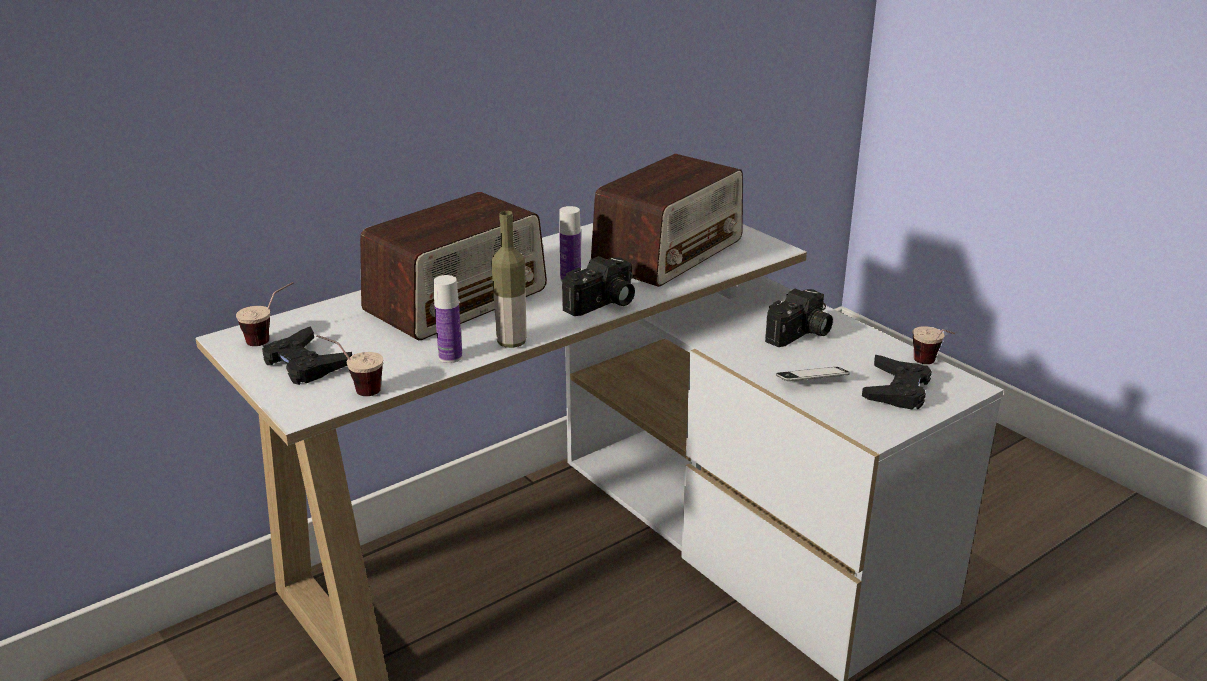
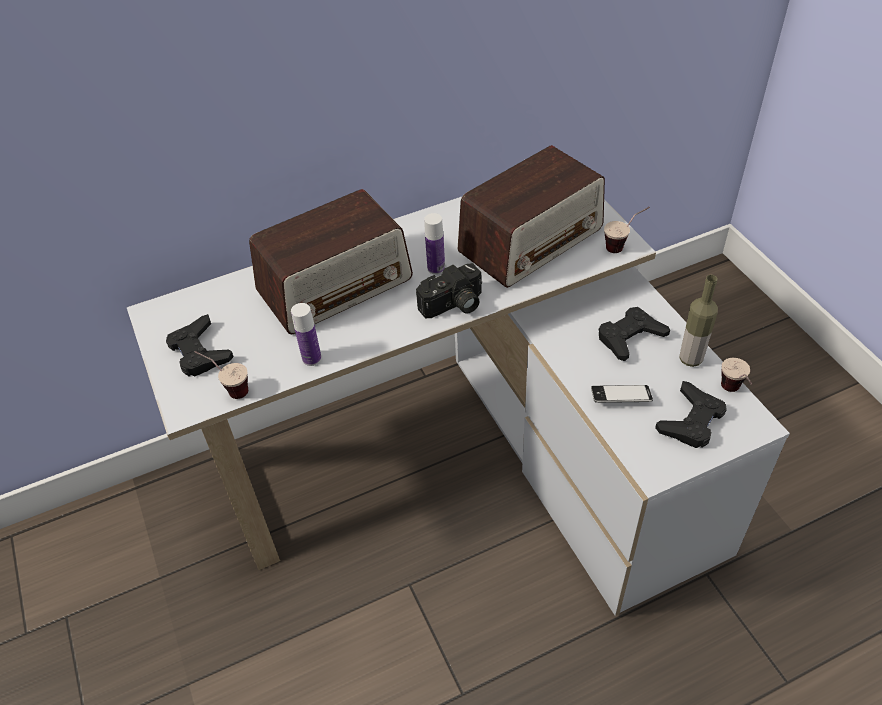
camera: 15 degrees right, 20 degrees up
(271, 338) = (181, 316): cup -> cup (623, 245)
(511, 342) = (365, 346): bottle -> bottle (690, 359)
(800, 334) = (630, 337): camera -> black game controller

